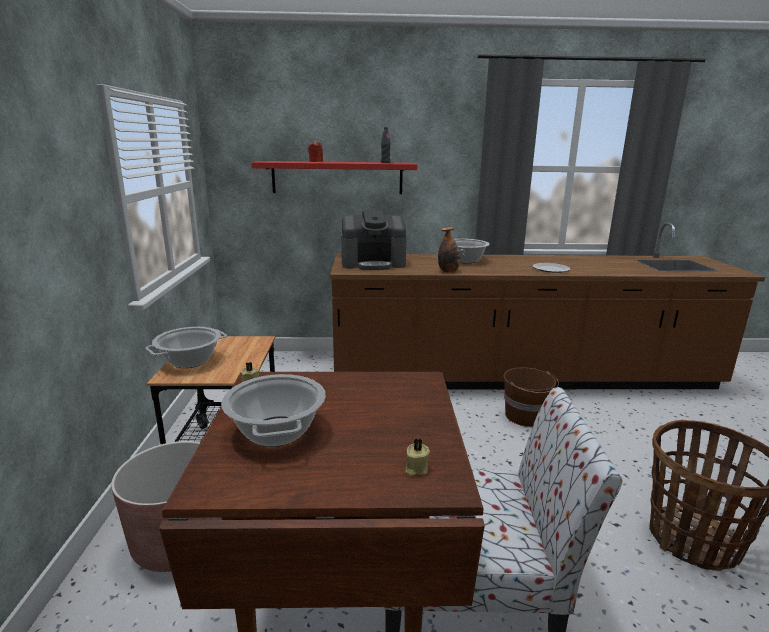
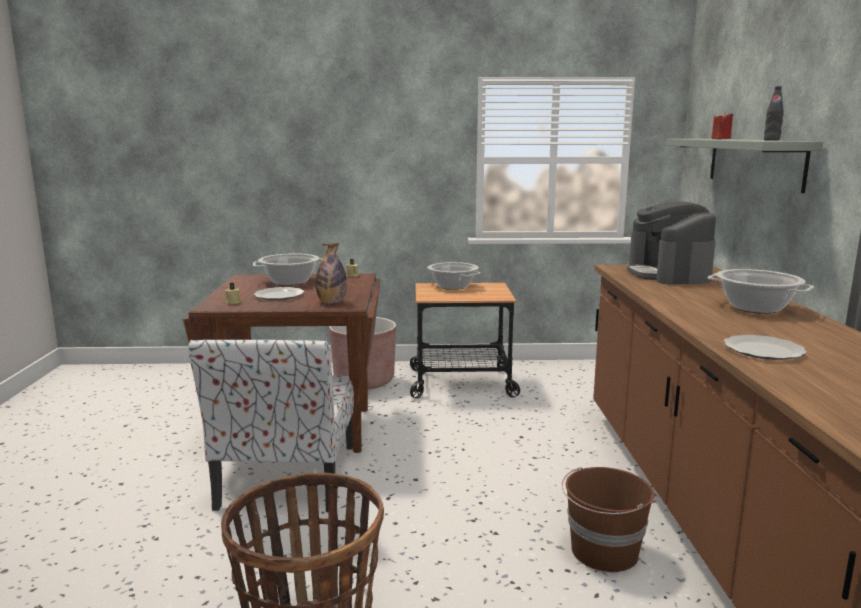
camera: 90 degrees right, 5 degrees down
(337, 177) = (754, 162): red shelf -> grey shelf
(374, 431) = (279, 296): none -> plate
(448, 271) = (662, 298): bottle -> bottle (331, 302)

